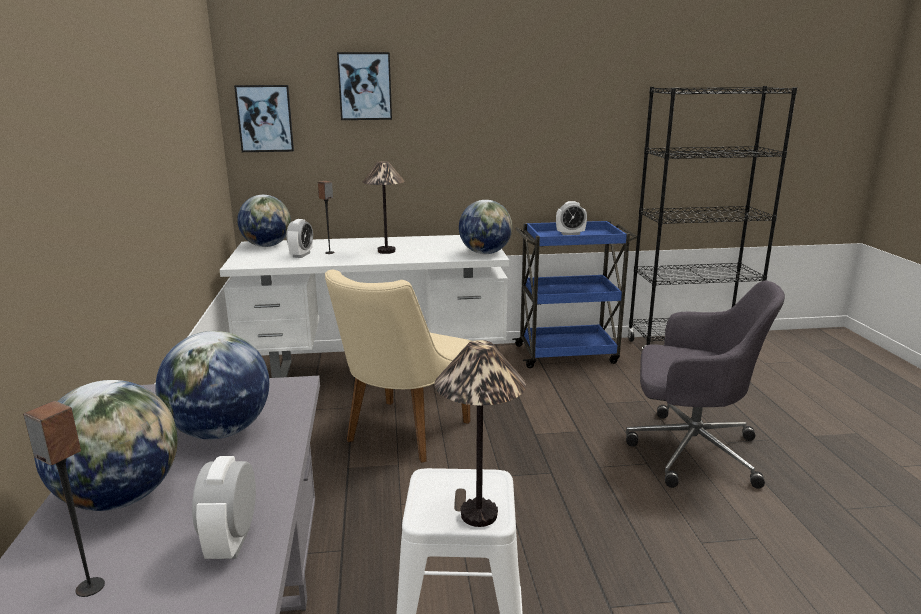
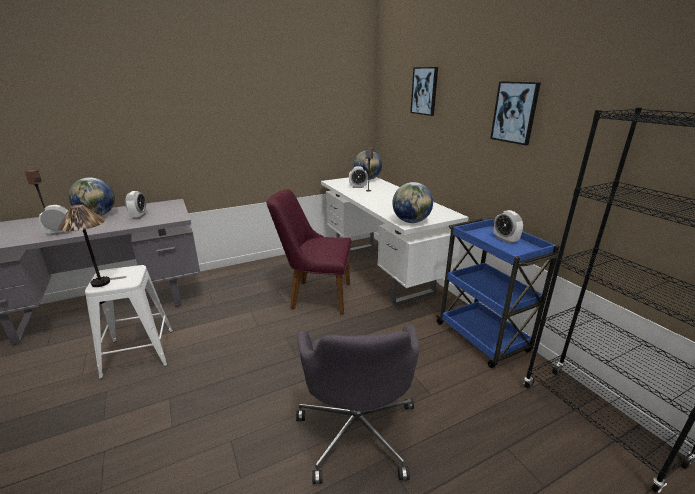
camera: 70 degrees right, 5 degrees up
(220, 432) = (139, 216): globe -> alarm clock
(265, 118) = (387, 107): picture -> picture (515, 112)
(386, 251) = (385, 199): table lamp -> none
(400, 435) = (314, 295): beige chair -> purple chair

